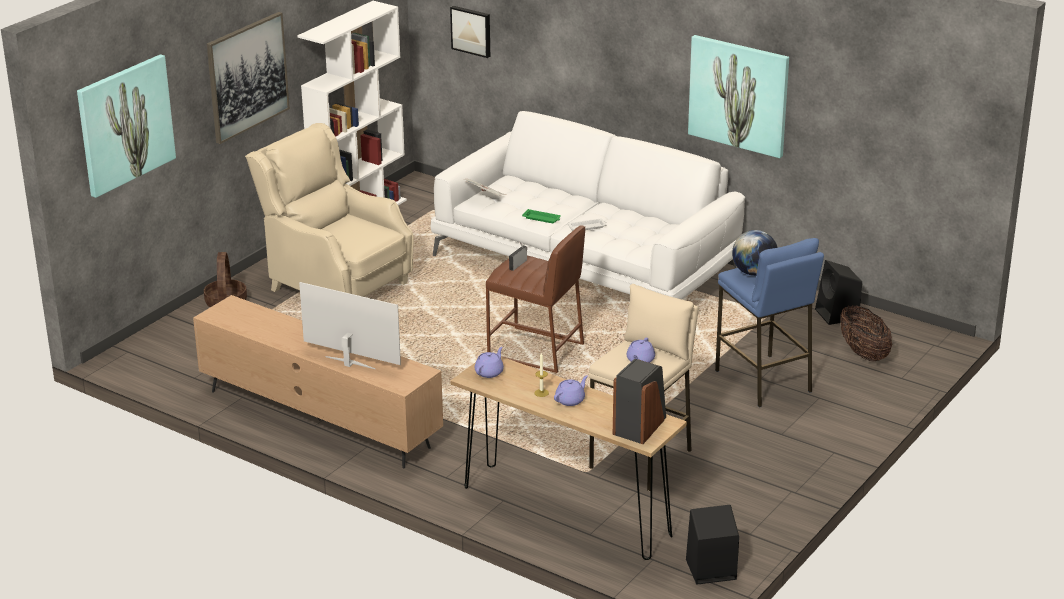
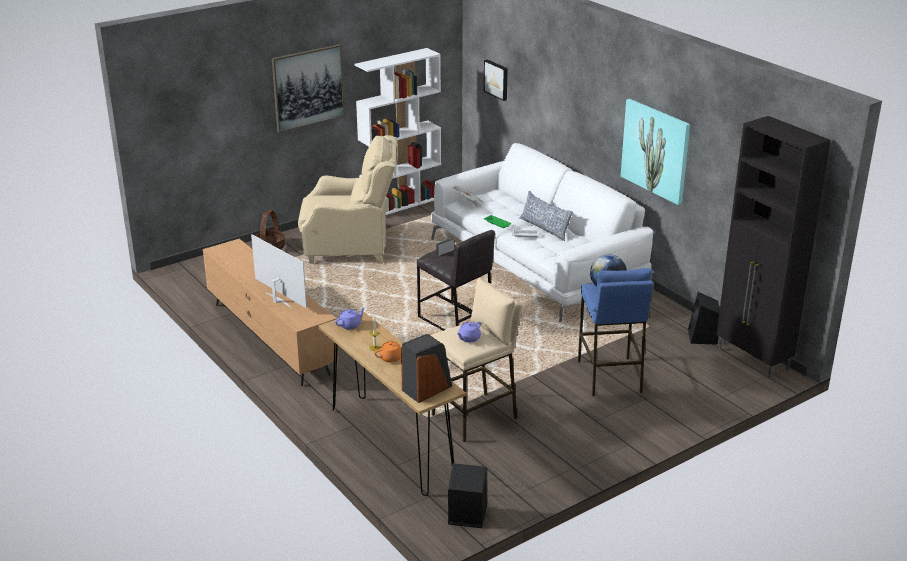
camera: 20 degrees right, 0 degrees up
(125, 124) = (194, 106): picture -> none
(336, 285) = (351, 248): beige armchair -> beige armchair turned 120 degrees clockwise
(536, 351) = (455, 320): brown stool -> grey stool
(570, 400) = (391, 358): purple teapot -> orange teapot
(603, 214) = (544, 228): none -> pillow
(863, 353) = (704, 371): basket -> none
(908, 329) = (753, 359): none -> black cabinet

